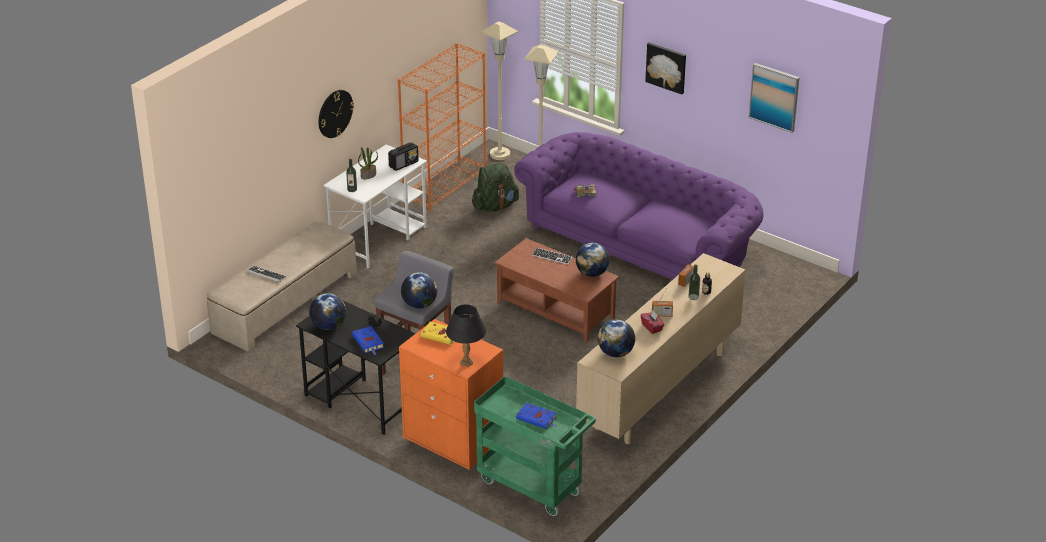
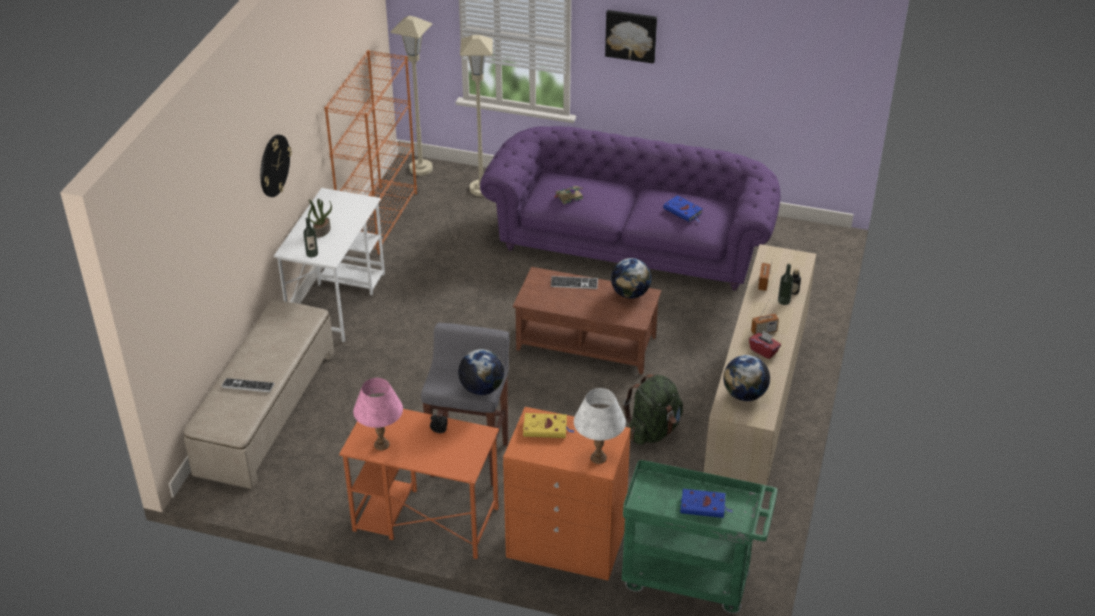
camera: 20 degrees left, 5 degrees up
(328, 326) = (381, 444): globe -> pink table lamp
(360, 400) = (424, 519): black desk -> orange desk
(368, 342) = (443, 454): blue book -> blue book (683, 211)
(404, 164) = (356, 208): radio -> none
(466, 362) = (598, 458): black table lamp -> white table lamp
(495, 206) = (449, 231): green backpack -> green backpack (653, 430)
(774, 97) = (774, 47): picture -> none

